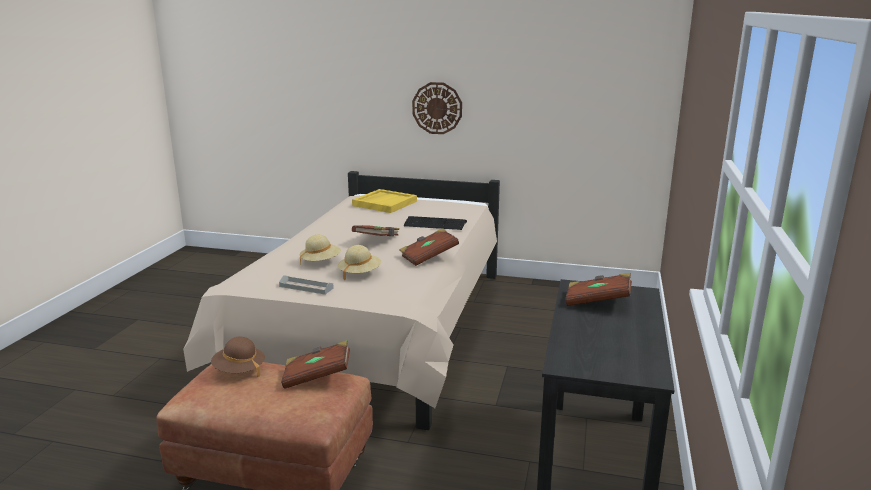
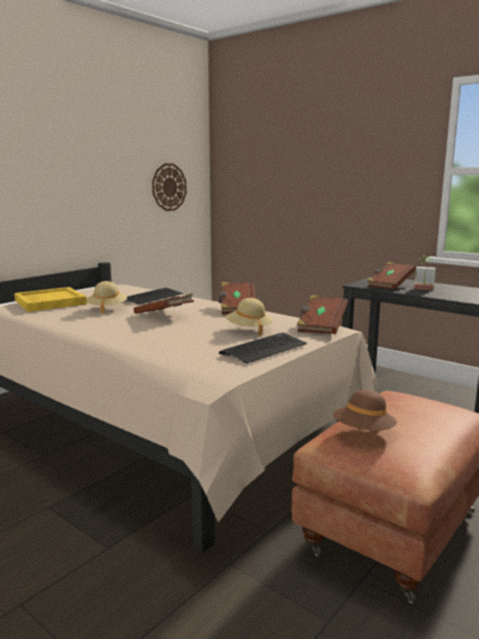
camera: 65 degrees left, 5 degrees down
(306, 287) = (264, 349): grey tray -> keyboard
(317, 376) = (395, 399): brown book -> brown book (321, 326)
(320, 262) = (195, 338): beige hat -> beige hat (107, 308)
(437, 108) = (38, 193): wall clock -> wall clock (169, 187)
(598, 322) = (423, 289): none -> potted plant

